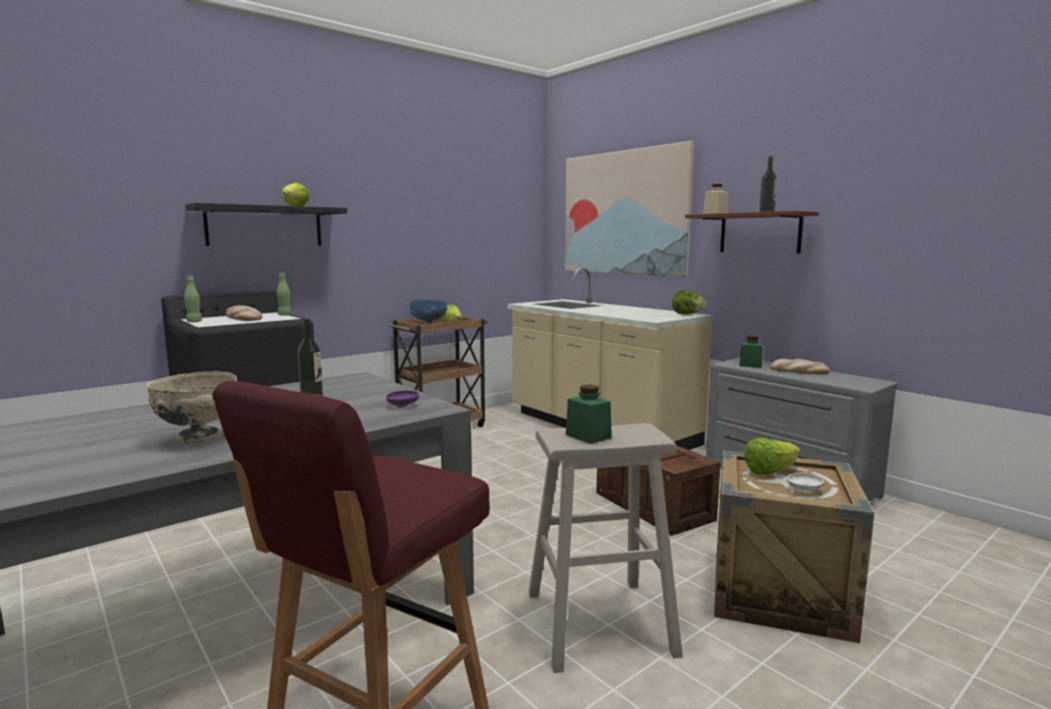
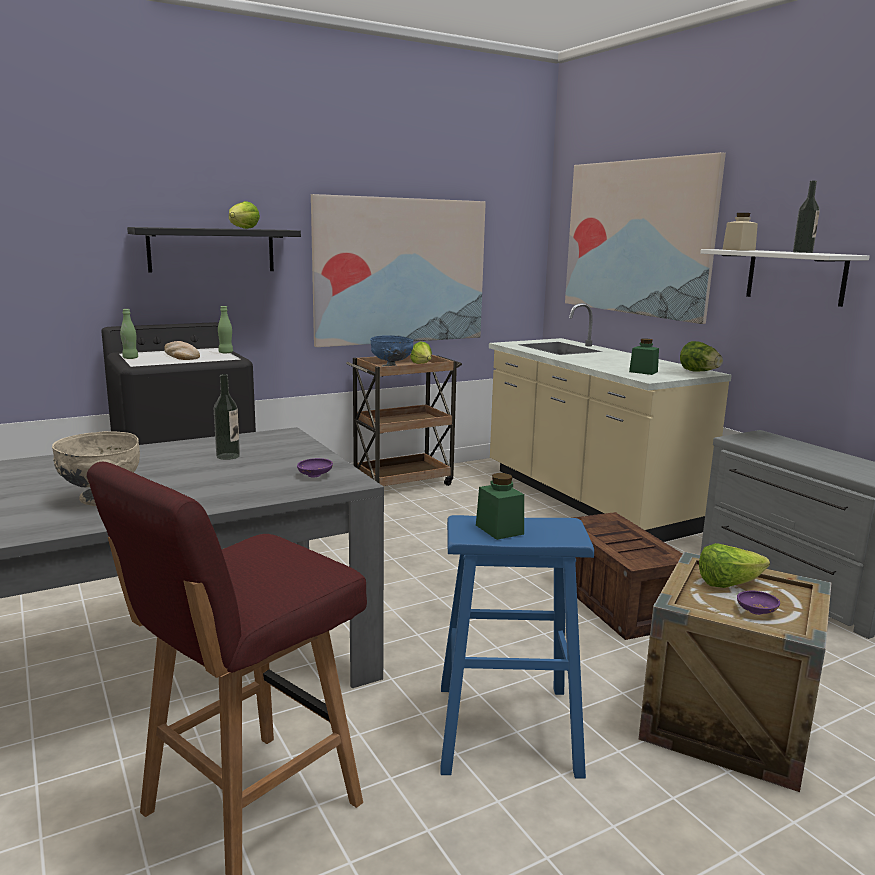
camera: 10 degrees right, 5 degrees up
(430, 245) = (400, 271): none -> picture
(598, 623) = (506, 728): beige stool -> blue stool
(750, 365) = (764, 443): green jar -> green jar (643, 372)
(759, 233) = (795, 276): brown shelf -> white shelf
(799, 371) = (822, 456): bread -> none
(804, 490) = (756, 612): white bowl -> purple bowl

